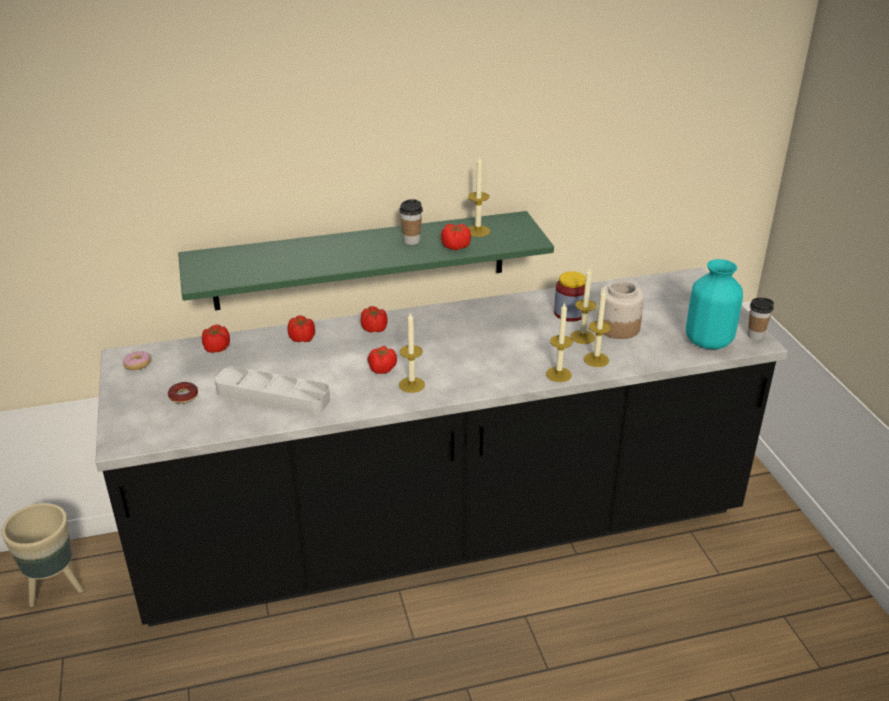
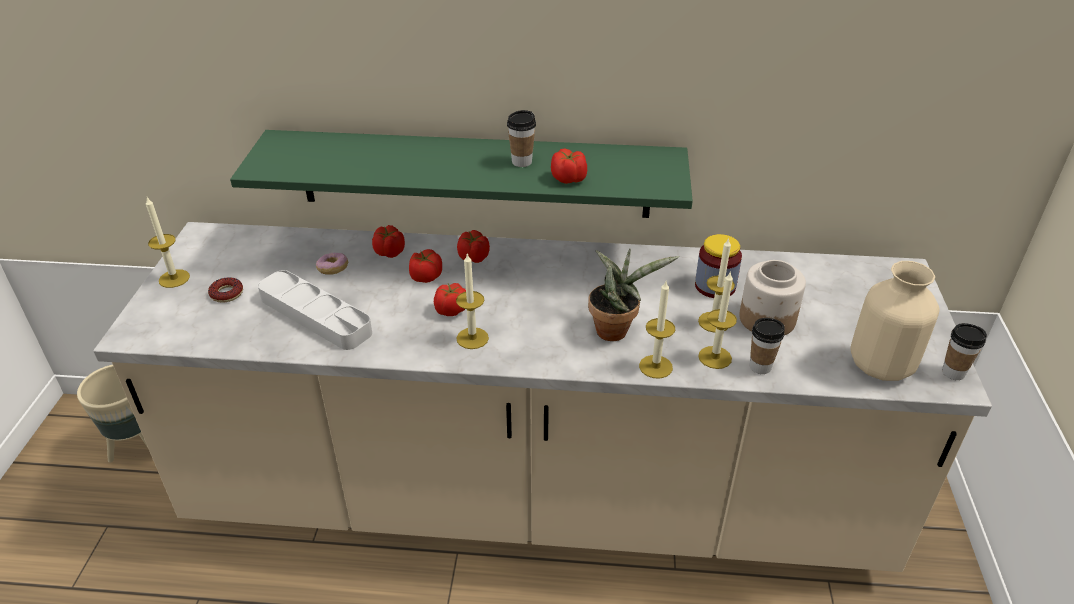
camera: 20 degrees right, 5 degrees up
(138, 366) = (208, 247): donut -> donut (333, 269)
(216, 348) = (296, 244): tomato -> tomato (426, 277)
(444, 533) = (537, 498): black counter -> beige counter
(478, 231) = (609, 163): candle -> candle (174, 278)
(515, 356) = (616, 329): none -> potted plant
(630, 359) = (760, 367): none -> cup
(707, 341) = (879, 365): turquoise vase -> beige vase

